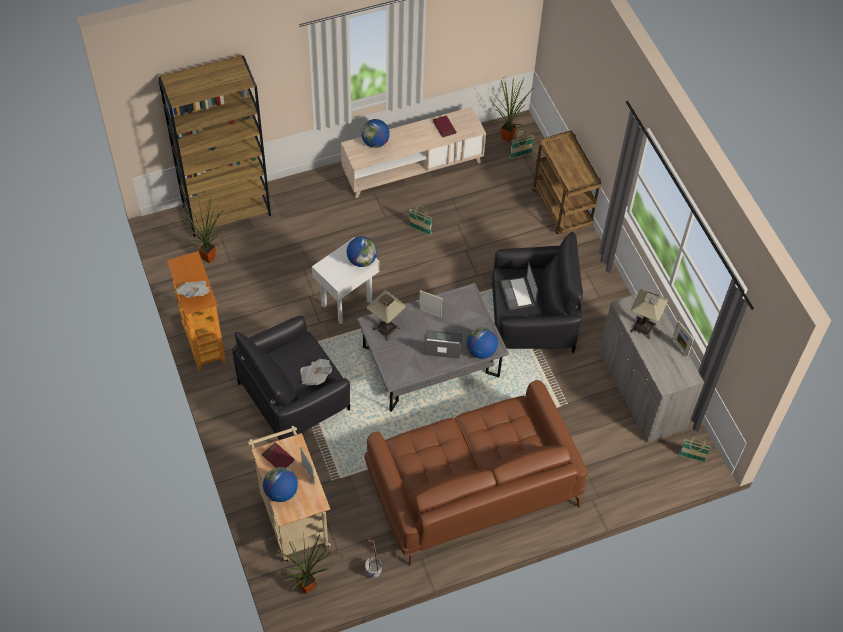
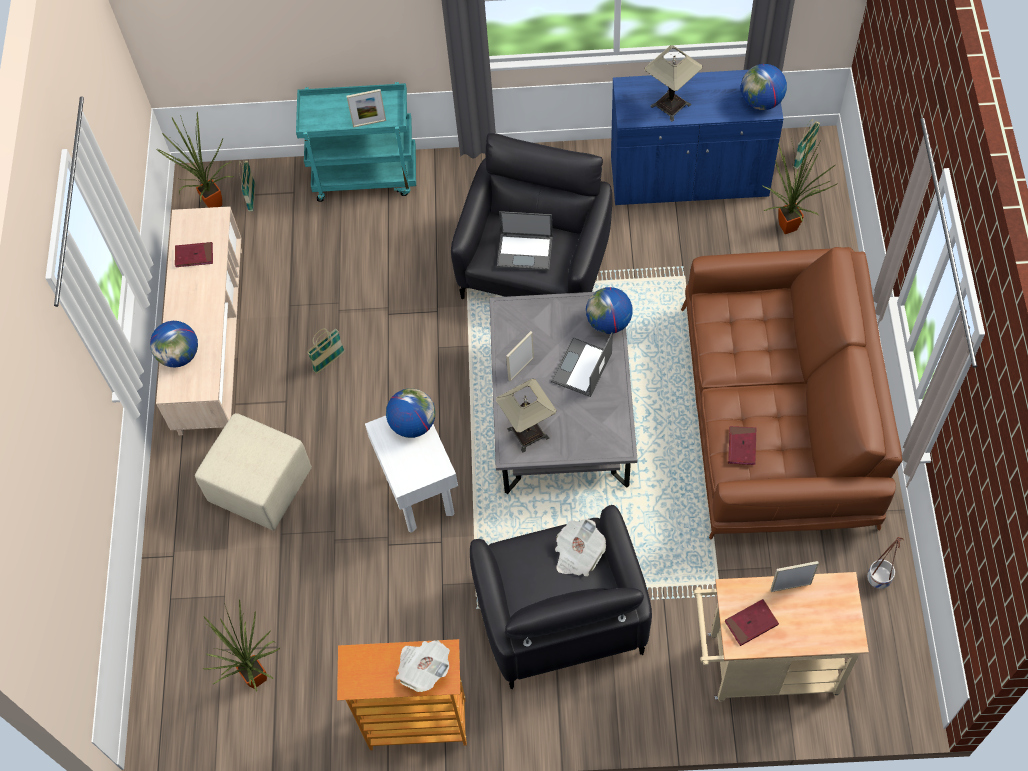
camera: 65 degrees left, 5 degrees up
(227, 210) = (173, 627): brown bookcase -> none
(281, 492) = (812, 633): globe -> globe (761, 101)
(308, 589) = (888, 674): potted plant -> potted plant (791, 227)
(326, 222) = (259, 486): none -> beige ottoman
(417, 446) = (742, 446): none -> red book
(562, 208) = (366, 176): brown cart -> turquoise cart
(641, 390) = (689, 178): grey cabinet -> blue cabinet
(679, 348) = (716, 77): picture frame -> picture frame (369, 123)

